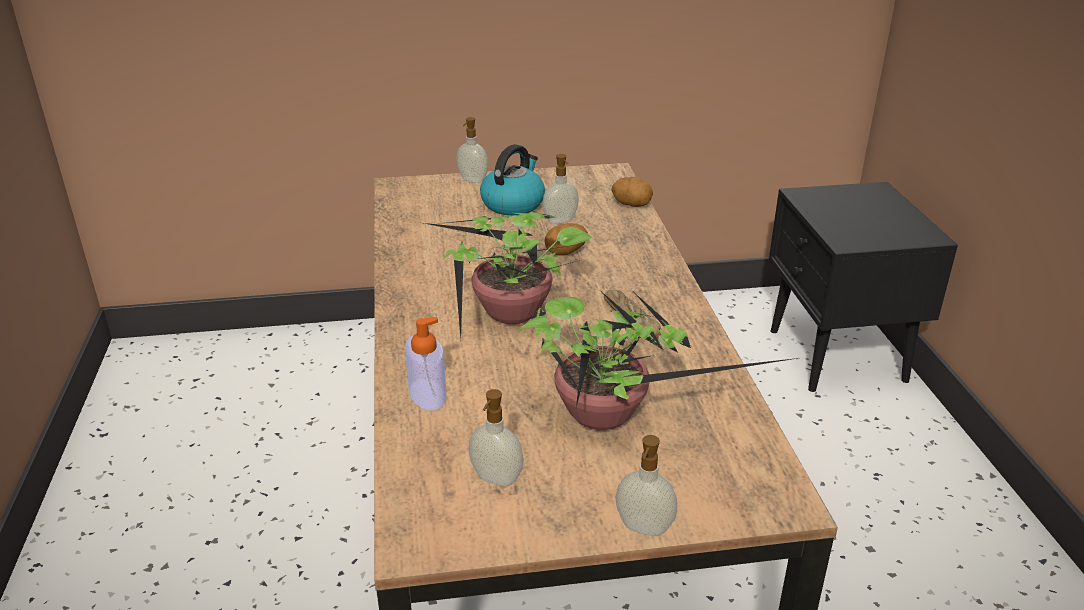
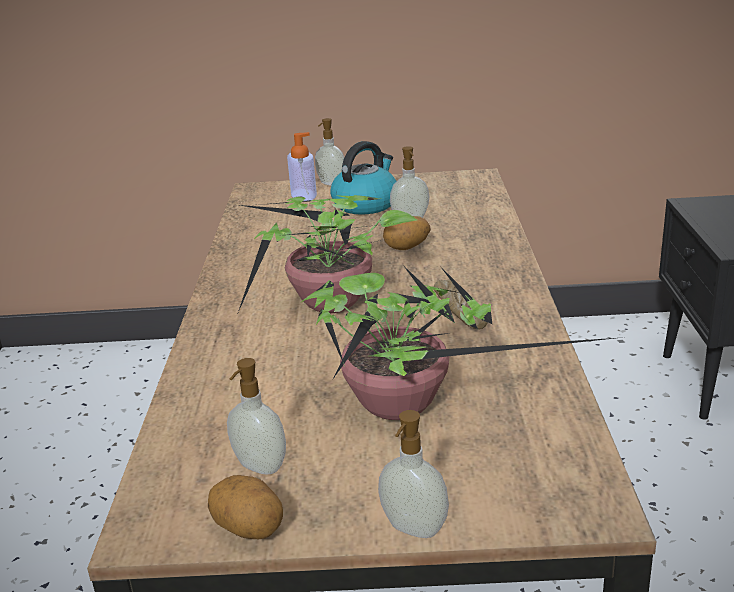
camera: 10 degrees right, 5 degrees down
(427, 394) = (215, 378): soap dispenser -> soap dispenser (303, 195)
(631, 205) = (490, 205): potato -> potato (249, 529)

